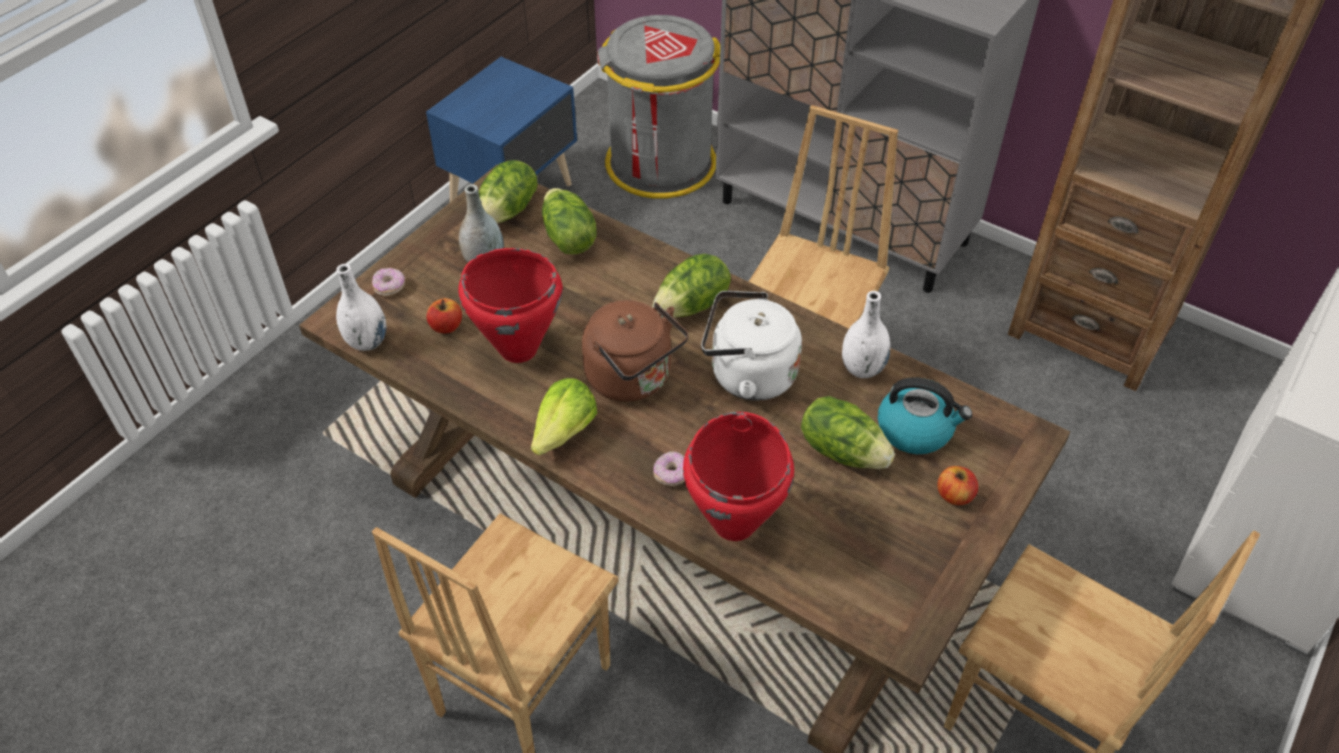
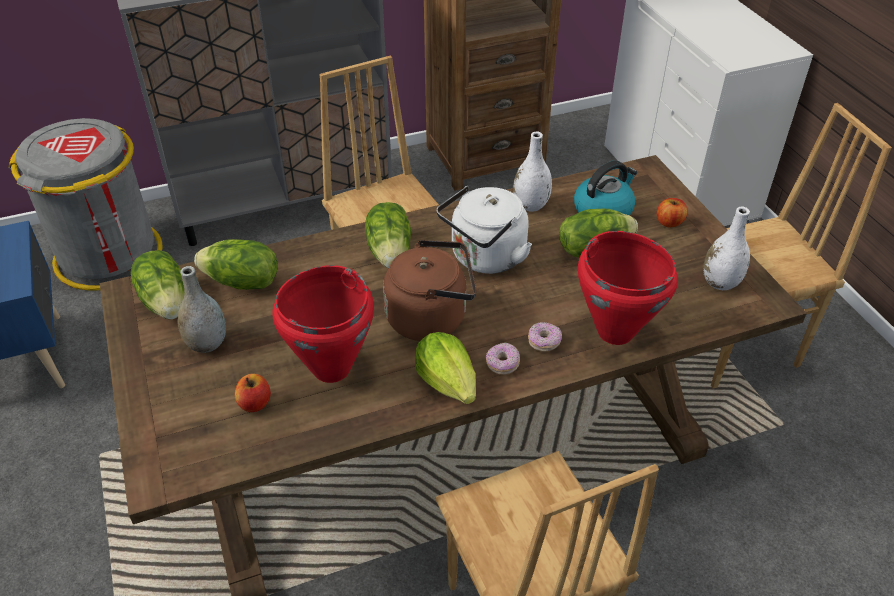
camera: 55 degrees left, 5 degrees down
(367, 342) = (212, 469): white vase -> white vase (720, 283)
(390, 287) = (161, 421): donut -> donut (502, 364)

